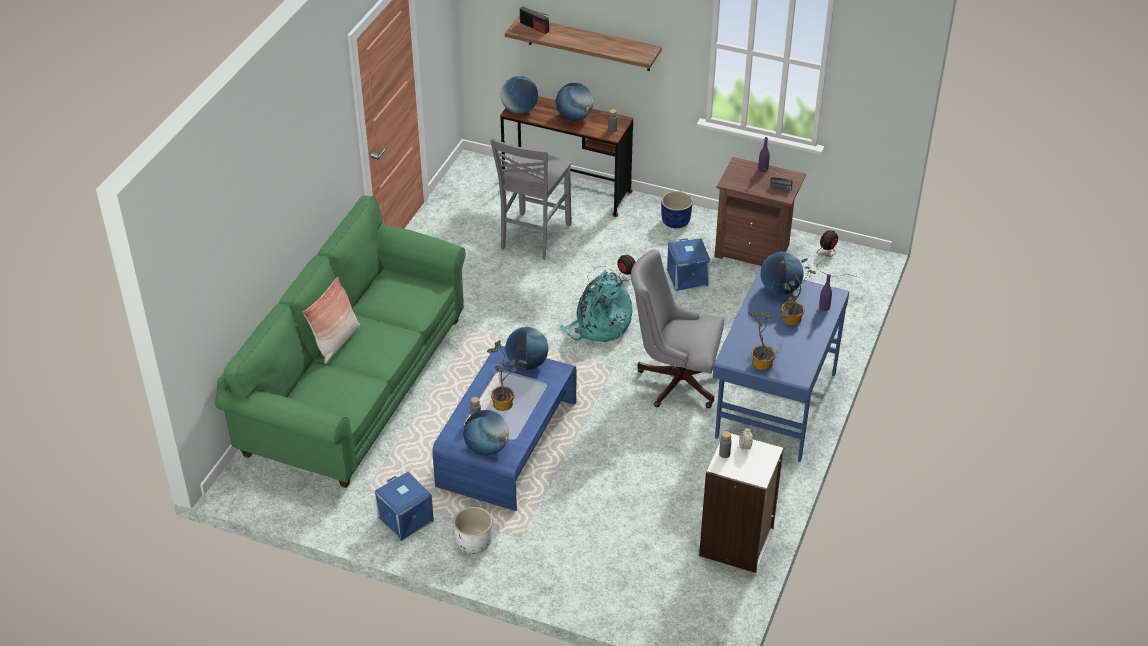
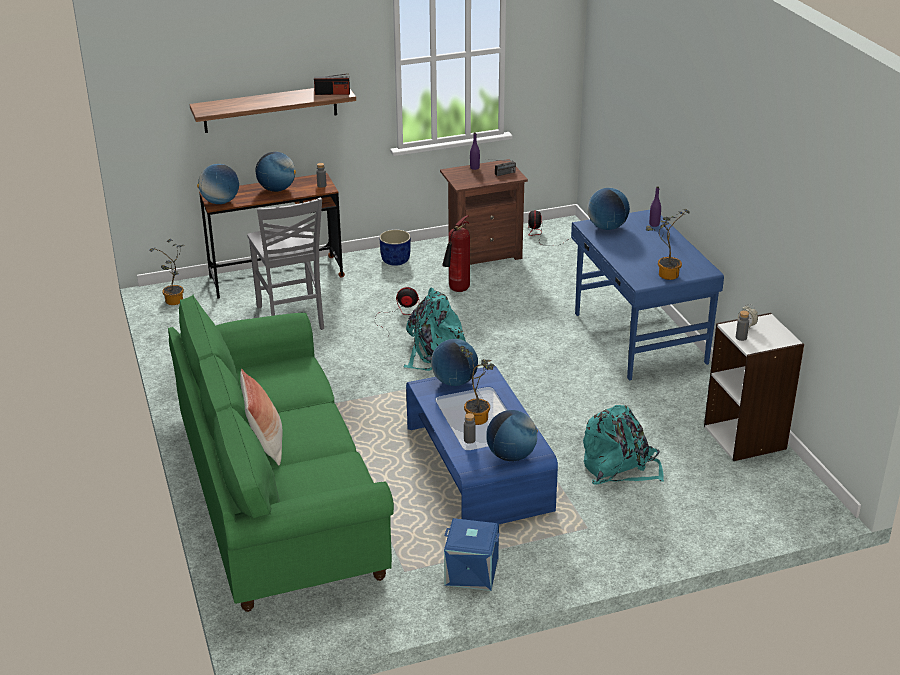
camera: 40 degrees left, 10 degrees down
(473, 543) = (554, 554): white planter -> none
(534, 27) = (217, 105): radio -> radio (332, 93)
(606, 506) = (619, 467): none -> turquoise backpack
(675, 379) = (545, 358): grey office chair -> none
(688, 277) = (457, 290): blue storage box -> fire extinguisher
(790, 321) = (645, 242): potted plant -> potted plant (174, 302)

